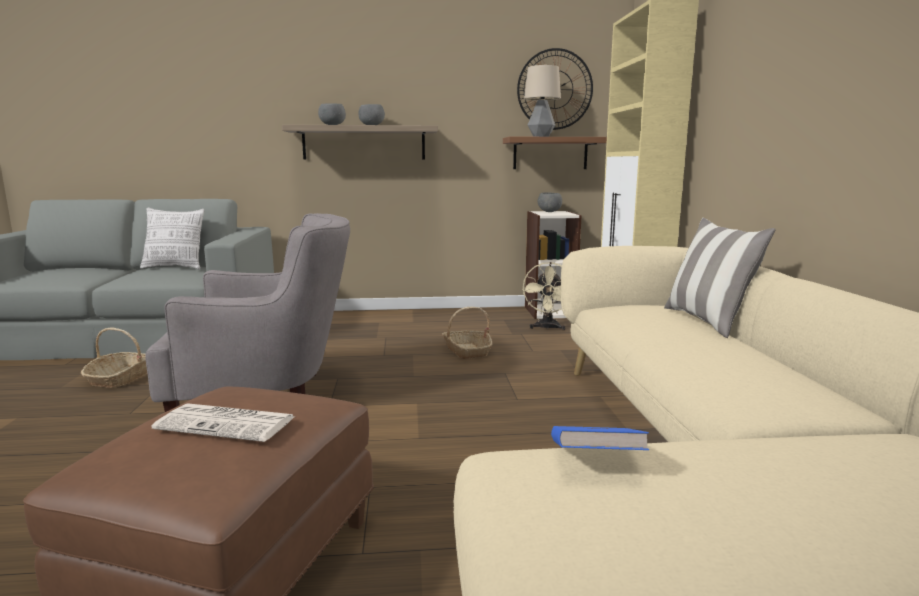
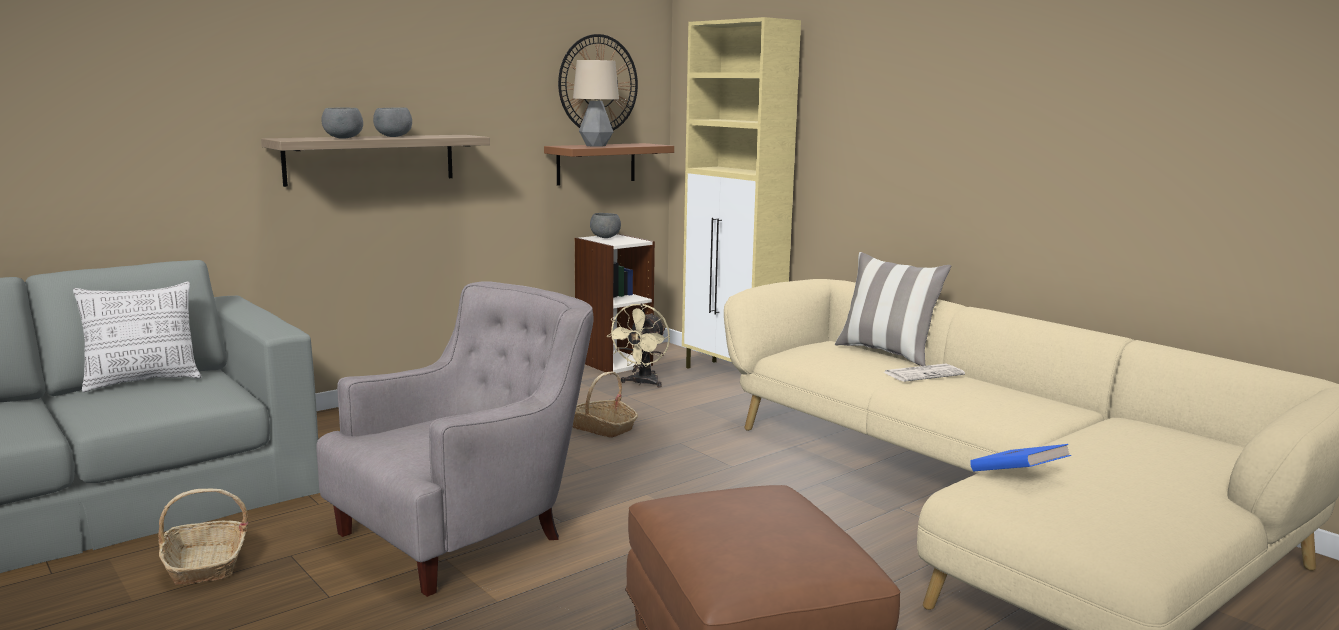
camera: 35 degrees left, 0 degrees up
(228, 423) = (763, 521): newspaper -> newspaper (924, 374)
(547, 328) = (642, 383): beige fan -> beige fan turned 45 degrees clockwise

